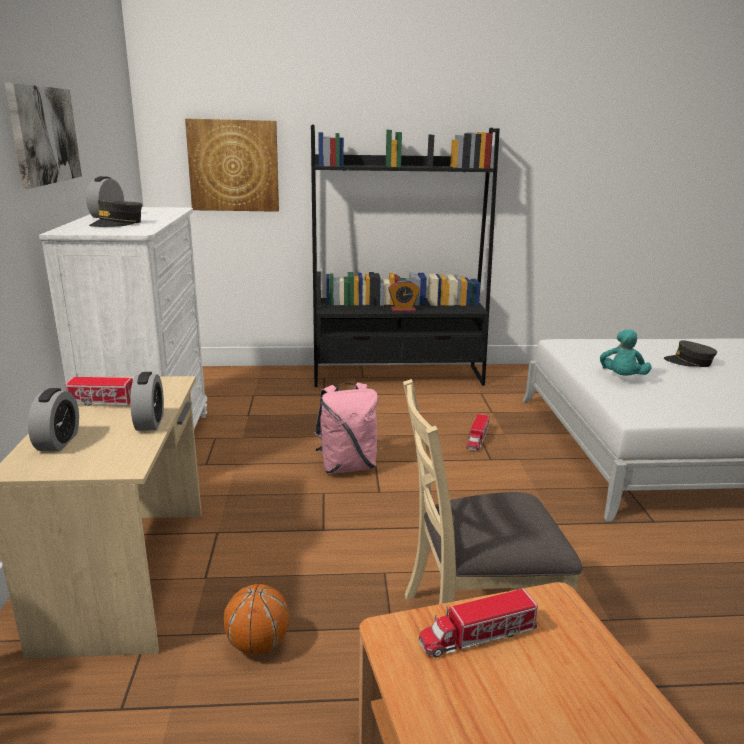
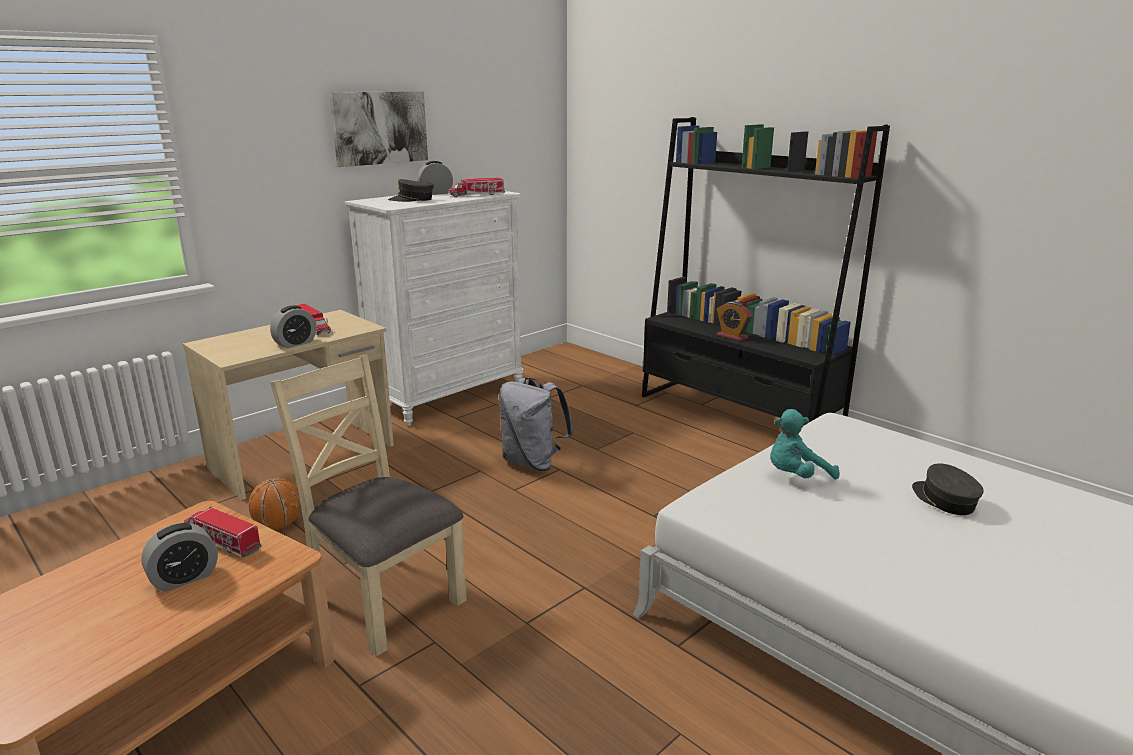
camera: 50 degrees right, 0 degrees up
(58, 442) = (243, 337): alarm clock -> alarm clock (184, 578)
(233, 166) = (631, 157): picture -> none
(347, 466) = (533, 462): pink backpack -> grey backpack
(477, 439) = (682, 495): toy truck -> toy truck (477, 195)

